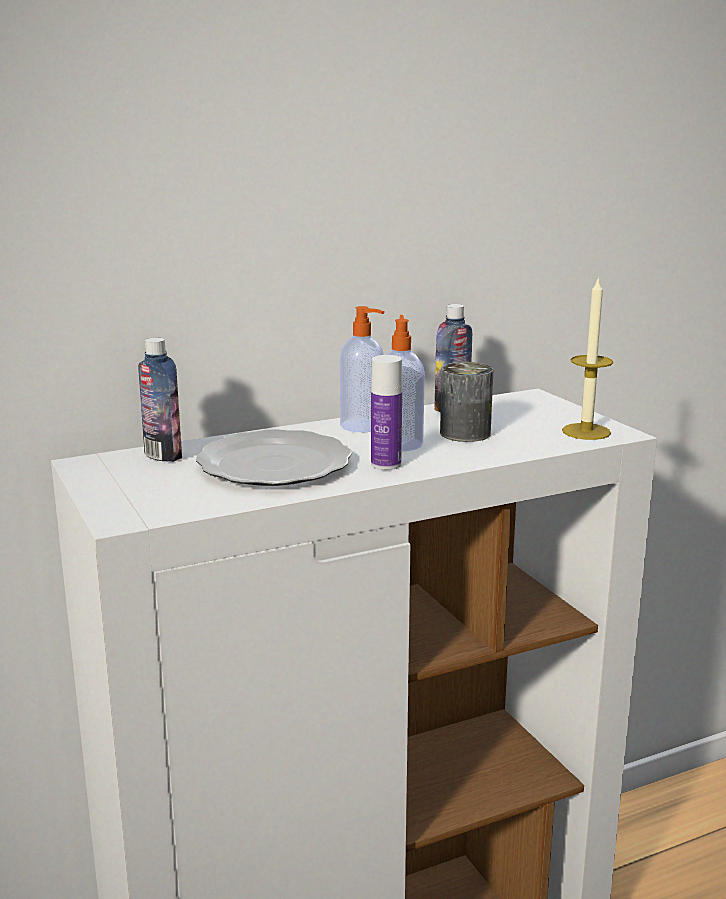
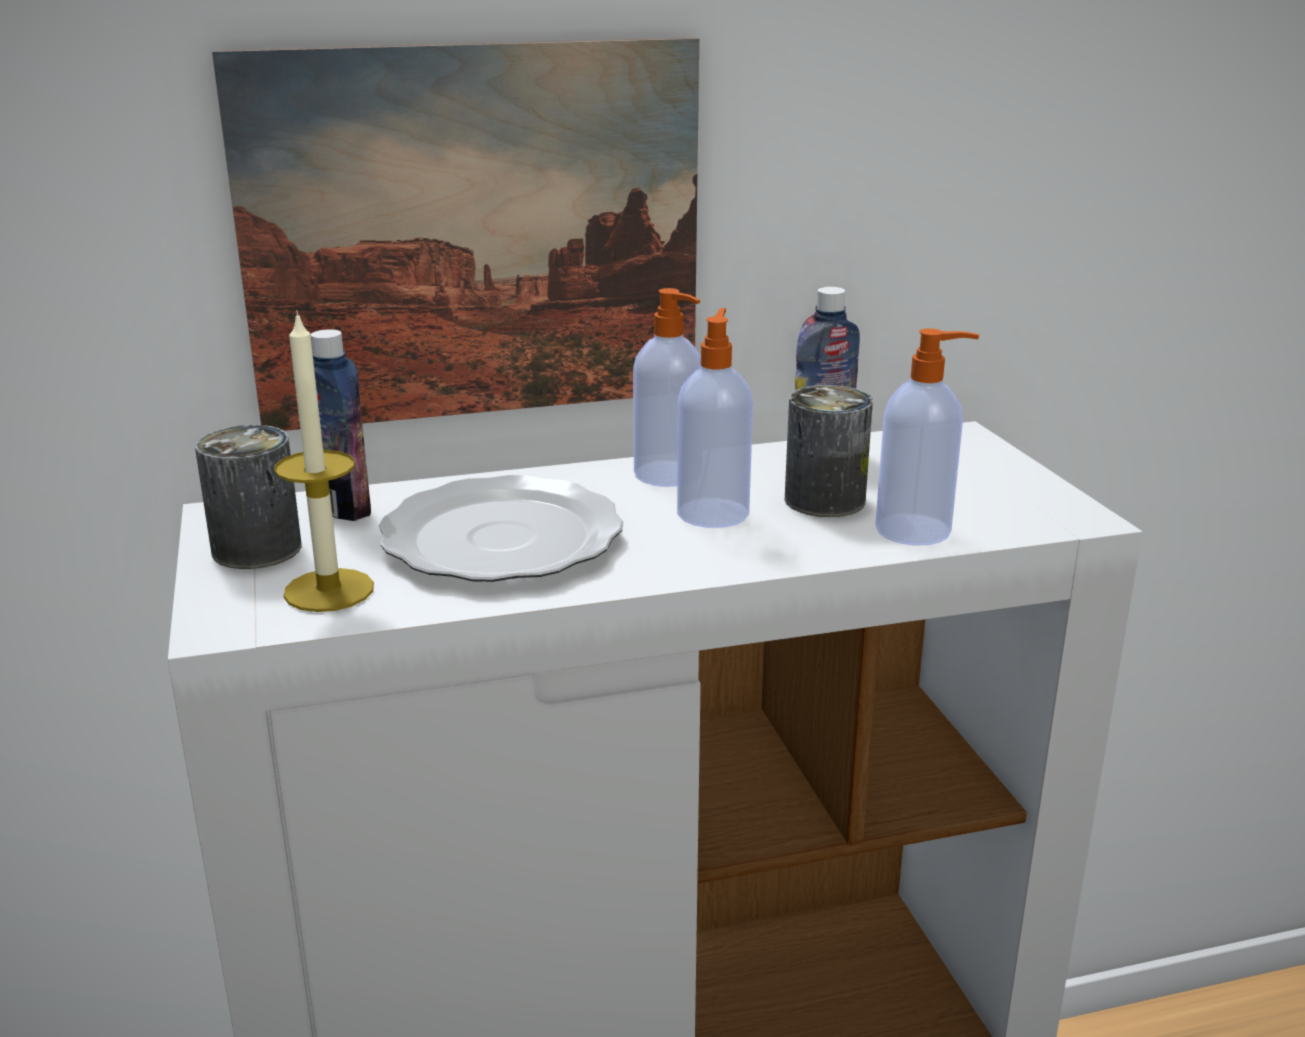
camera: 10 degrees right, 5 degrees up
(117, 480) = (257, 549): none -> can
(235, 278) = (475, 236): none -> picture
(386, 464) = (674, 551): bottle -> none
(526, 445) = (916, 530): none -> soap dispenser
(586, 431) = (1025, 511): candle -> candle (329, 590)

